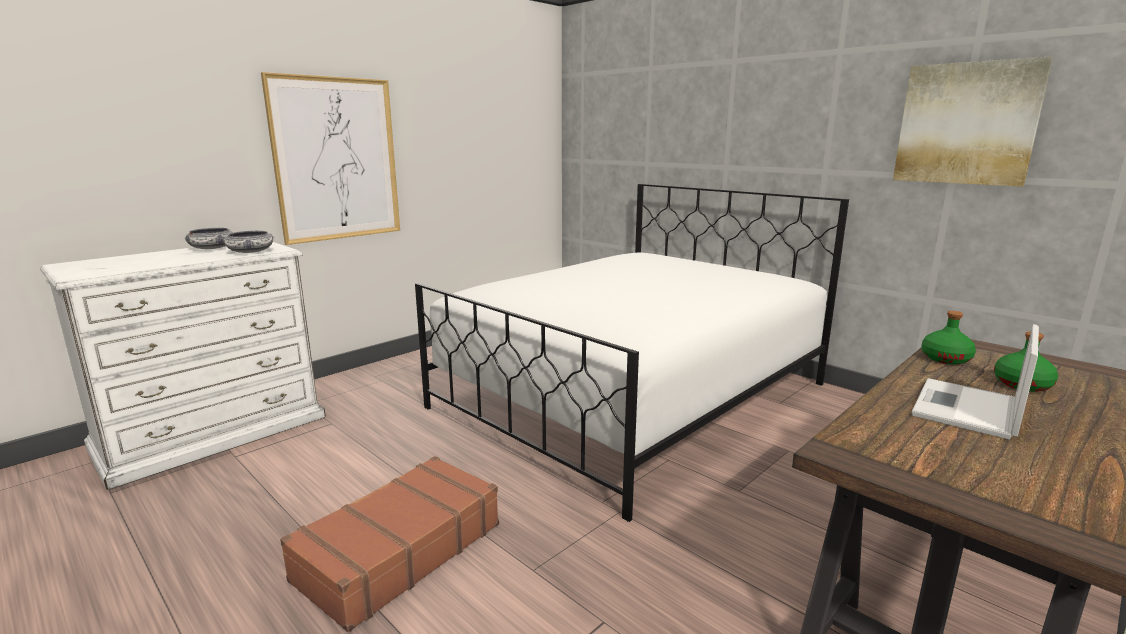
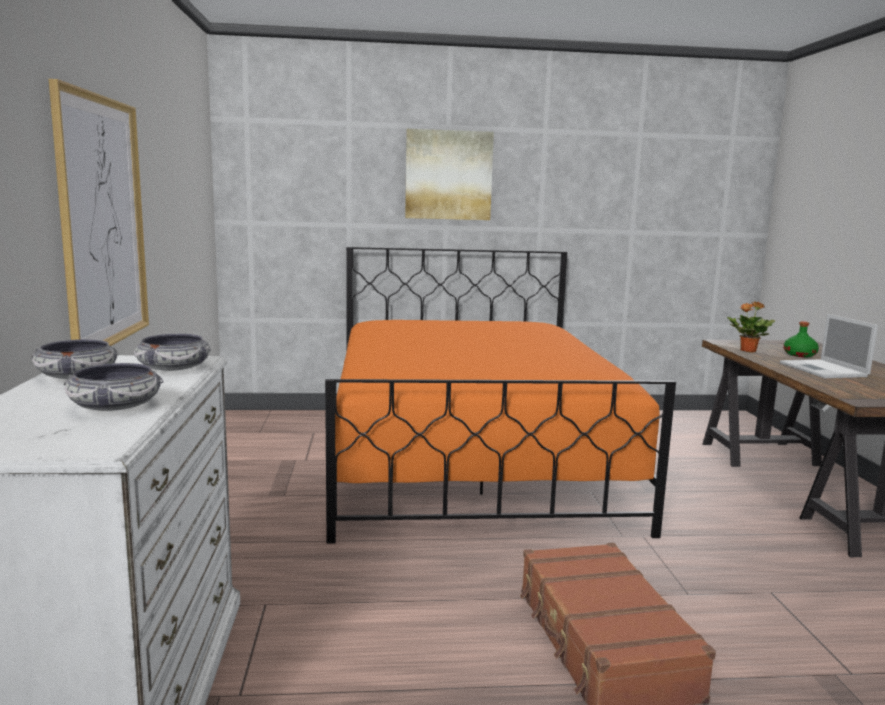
camera: 50 degrees left, 5 degrees down
(153, 263) = (115, 407): none -> bowl
(633, 395) = (469, 461): white bed -> orange bed
(945, 358) = (747, 351): green bottle -> potted plant
(966, 124) = (639, 193): picture -> picture (448, 175)

